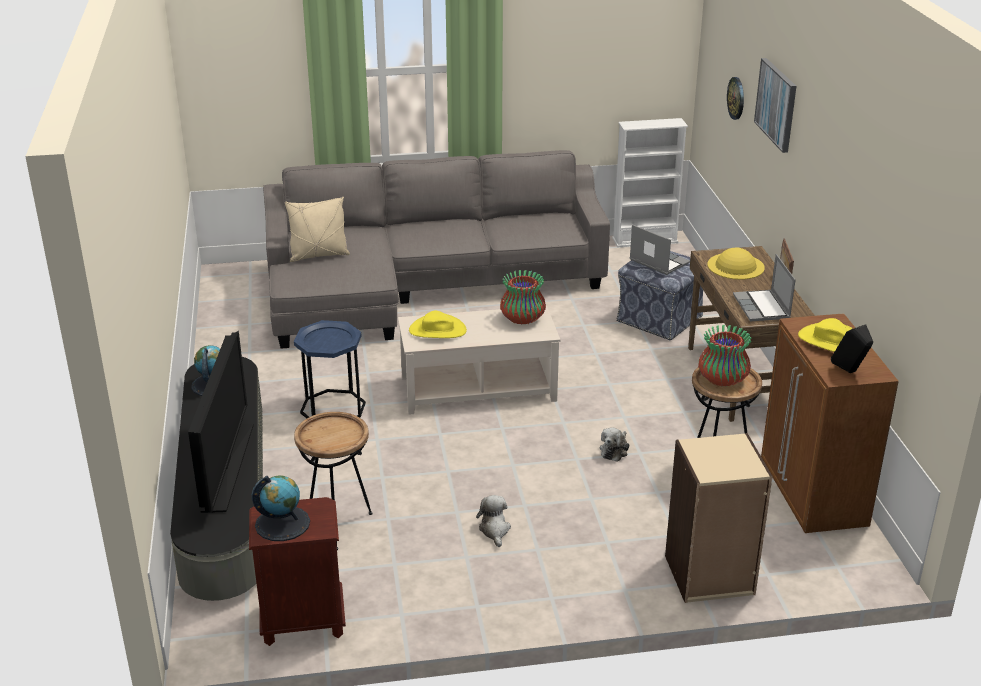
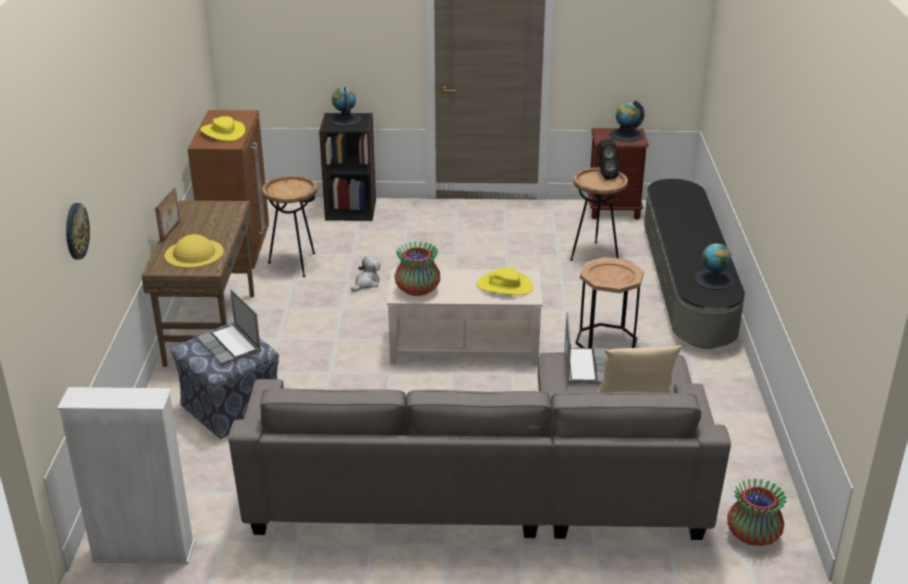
camera: 170 degrees left, 0 degrees up
(227, 467) = (679, 220): television -> none
(333, 408) = (606, 341): blue side table -> brown side table
(494, 530) = (482, 243): plush toy -> none
(709, 576) = (351, 209): beige bookcase -> black bookcase
(722, 379) = (292, 189): vase -> vase (753, 535)
(728, 461) = (344, 119): none -> globe
(762, 307) = (214, 213): laptop -> laptop (586, 367)
(777, 104) = (108, 135): picture -> none
(850, 372) = (234, 115): black speaker -> black speaker (605, 176)

